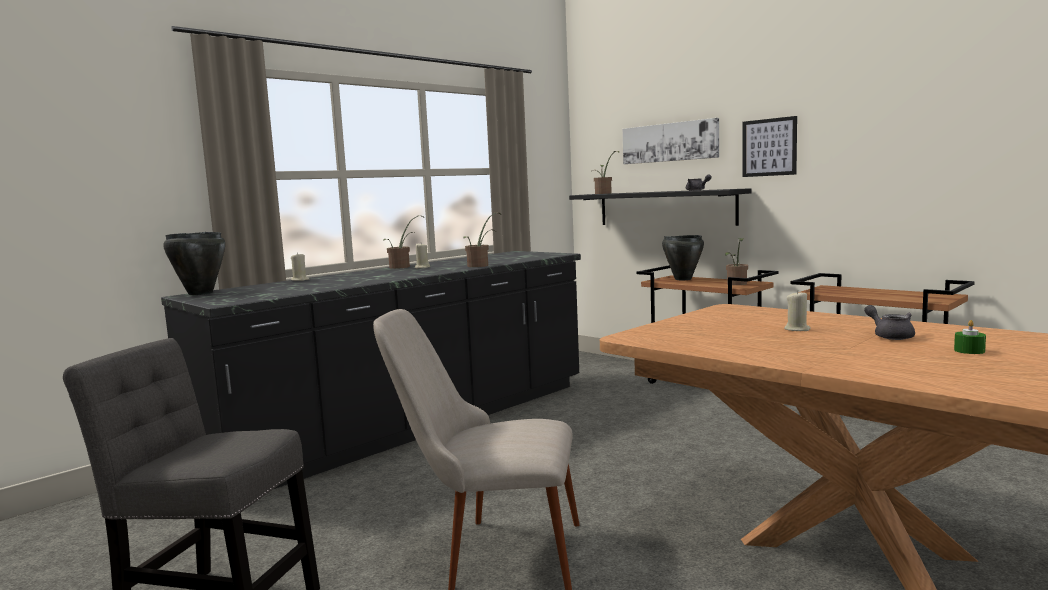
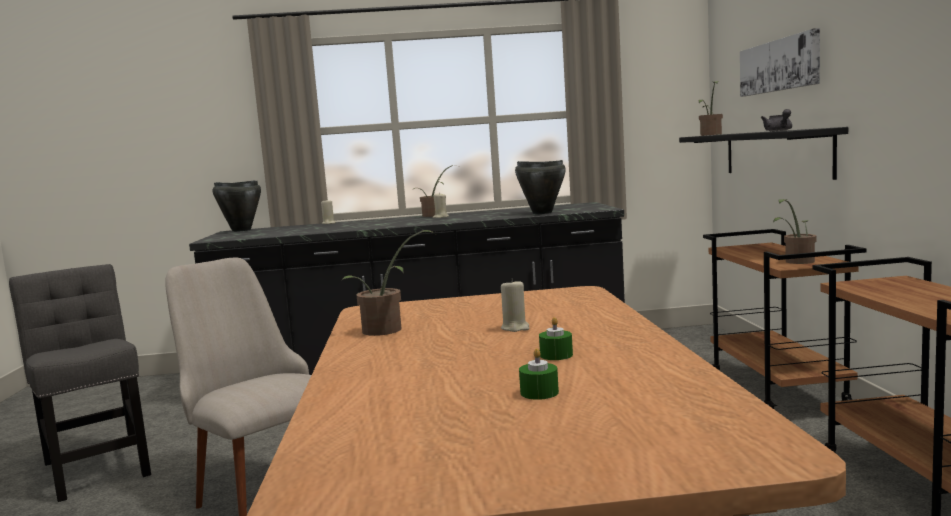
camera: 40 degrees right, 0 degrees up
(481, 265) = (482, 218): potted plant -> potted plant (388, 330)
(682, 279) = (762, 249): black cooking pot -> black cooking pot (542, 213)
(769, 147) = (865, 66): picture -> none
(890, 336) = (556, 355): grey teapot -> green candle

